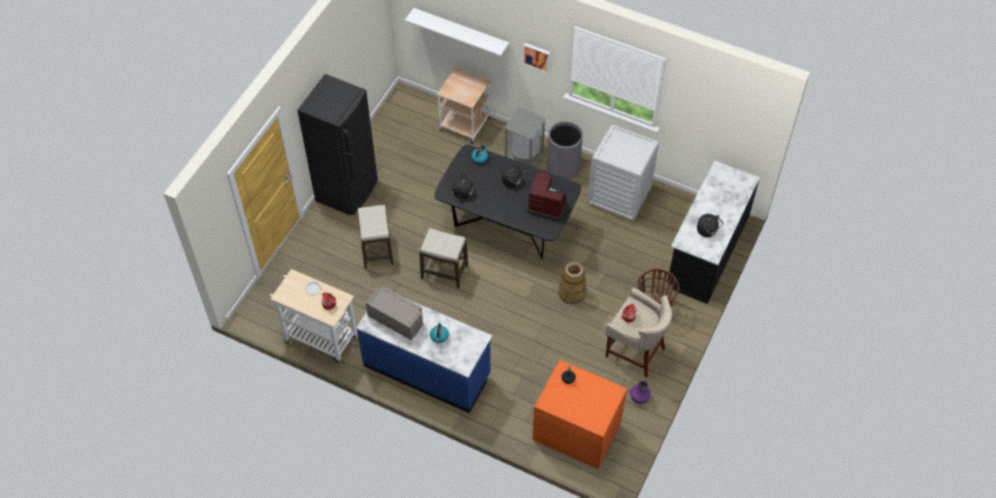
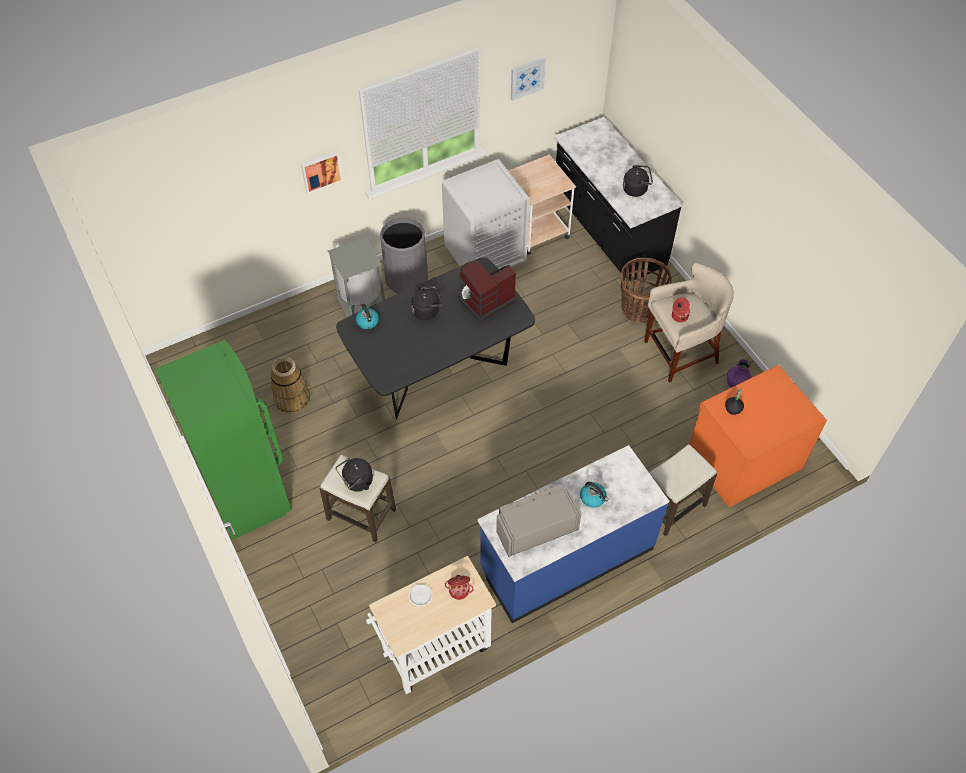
camera: 55 degrees left, 0 degrees up
(347, 191) = (249, 497): black fridge -> green fridge
(444, 272) = (448, 464): stool -> stool (671, 507)
(461, 31) = (211, 215): white shelf -> none
(461, 192) = (399, 365): black kettle -> black kettle (356, 482)
(465, 125) = (269, 329): beige cart -> beige cart (537, 230)
(572, 293) = (569, 364): basket -> basket (292, 398)
(701, 105) = (527, 78): none -> picture

